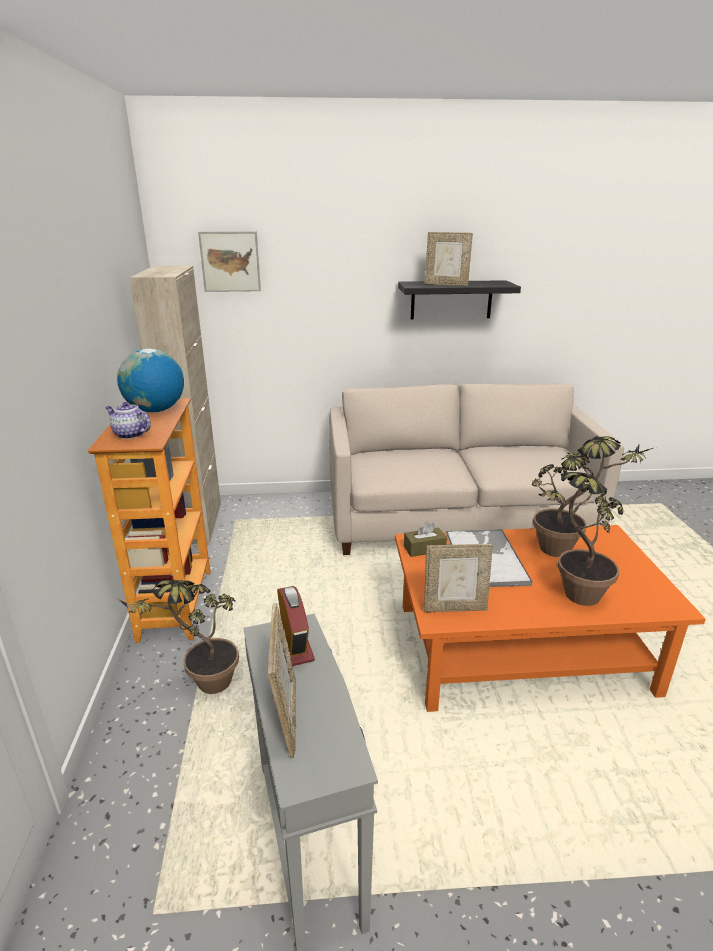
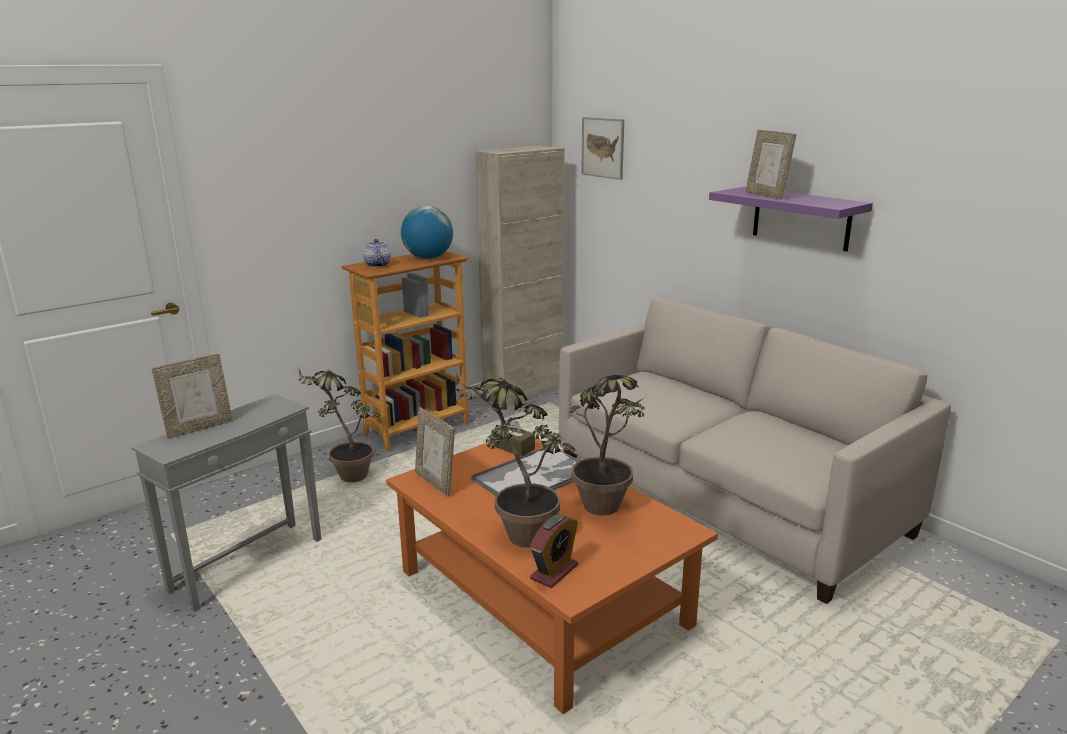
camera: 55 degrees right, 5 degrees down
(294, 647) = (266, 411): alarm clock -> alarm clock (554, 572)
(451, 300) = (801, 218): black shelf -> purple shelf

